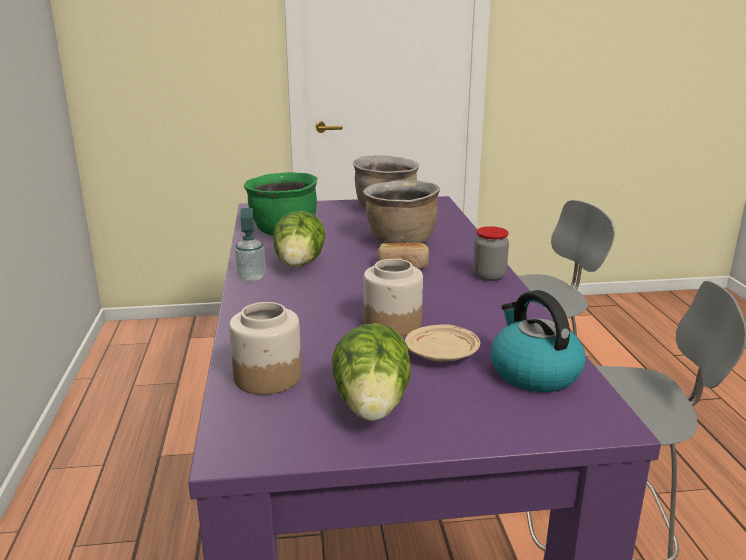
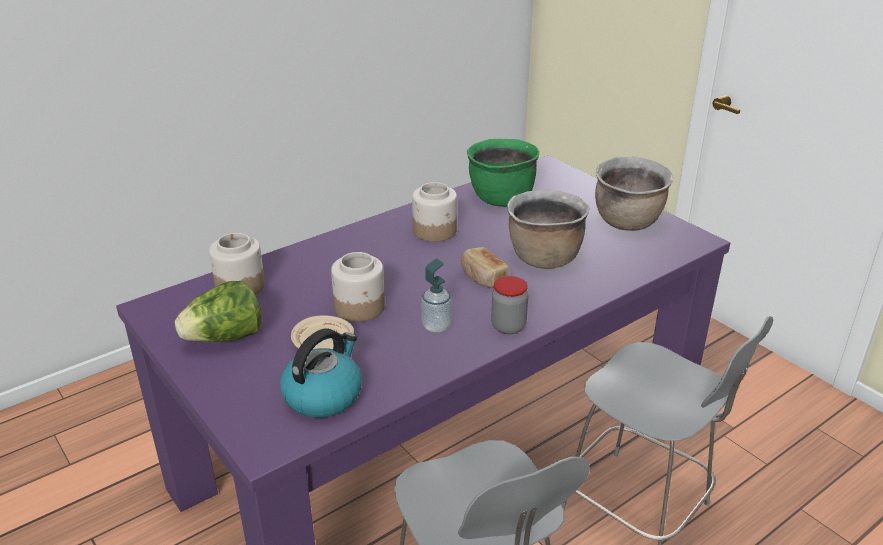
camera: 60 degrees right, 10 degrees up
(251, 278) = (389, 222): soap dispenser -> soap dispenser (436, 326)
(299, 265) = (435, 231): lettuce -> jar

